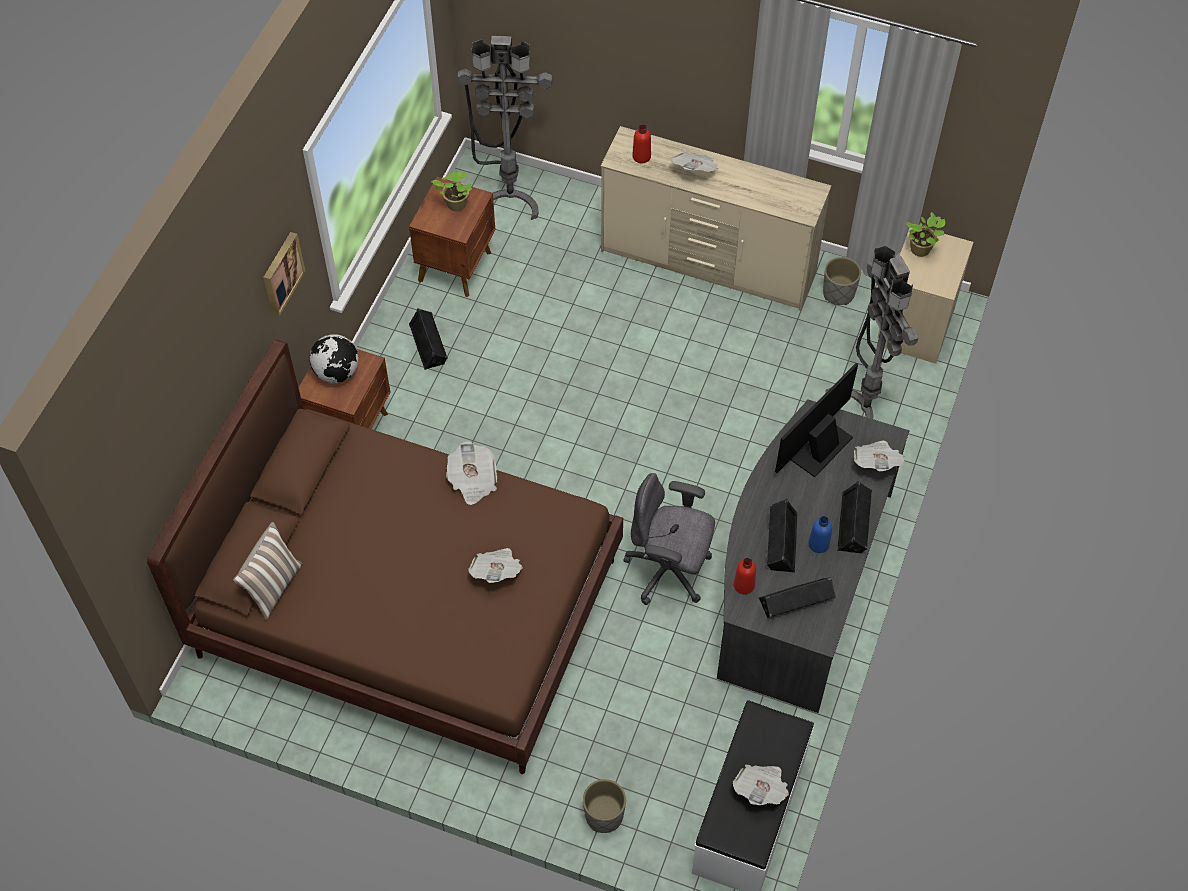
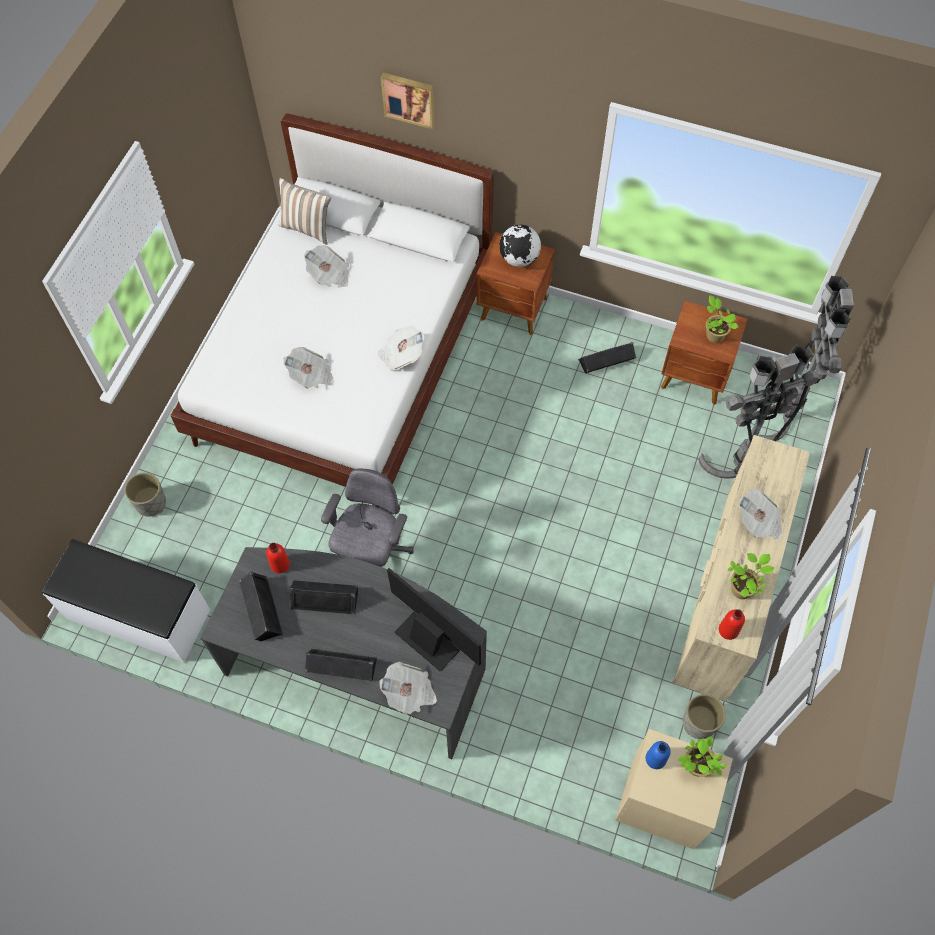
camera: 90 degrees right, 5 degrees up
(281, 273) = (531, 145): picture -> picture (409, 99)
(409, 607) = (345, 361): brown bed -> white bed
(641, 156) = (770, 471): red bottle -> red bottle (728, 630)
(761, 789) = (109, 590): newspaper -> newspaper (329, 275)
(764, 188) = (742, 588): none -> potted plant
(818, 544) = (319, 632): blue bottle -> blue bottle (655, 759)
(861, 409) = (553, 737): grey floor lamp -> grey floor lamp (734, 470)

